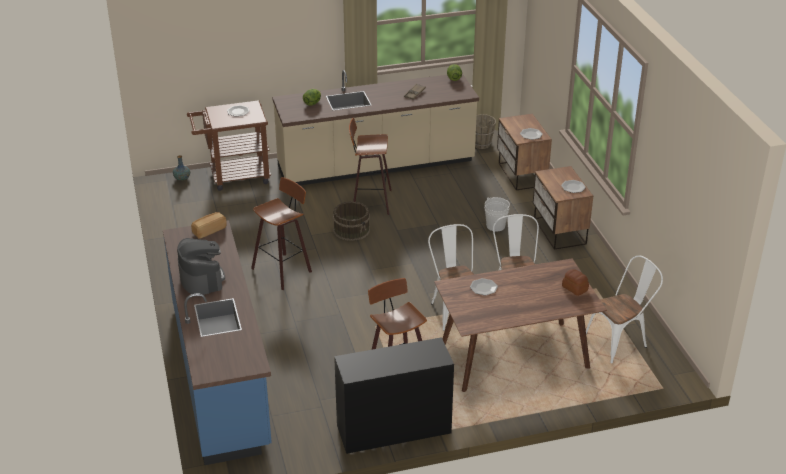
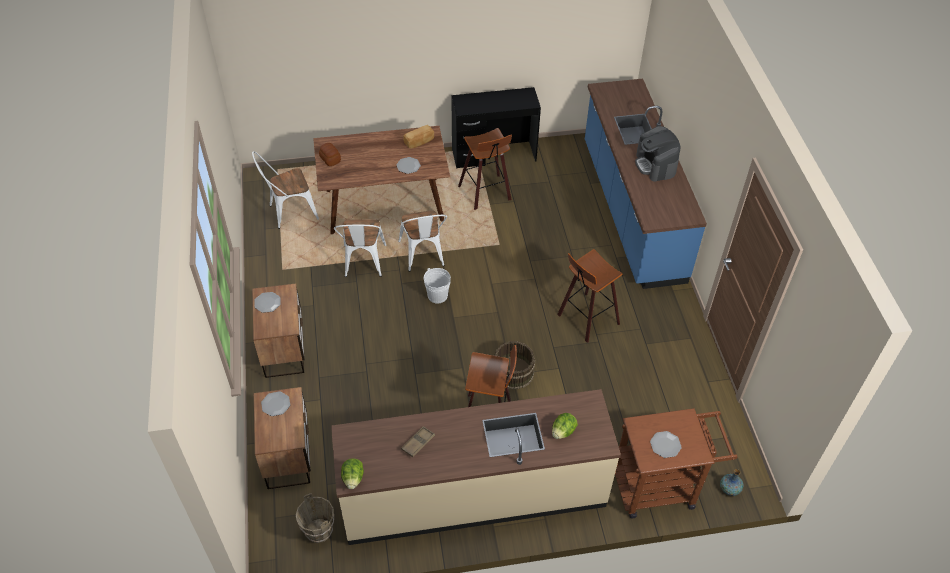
camera: 175 degrees left, 15 degrees up
(209, 230) = (660, 218): bread -> bread (419, 142)
(495, 226) = (351, 364): white bucket -> white bucket (437, 295)

